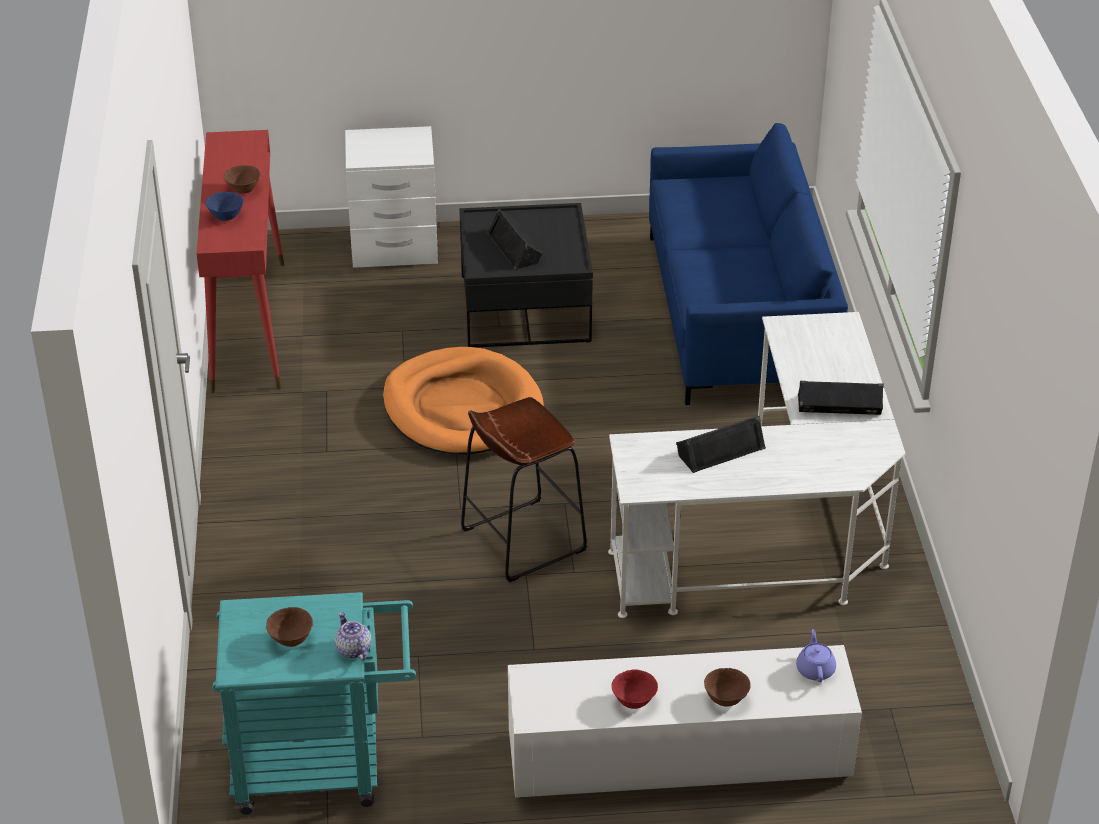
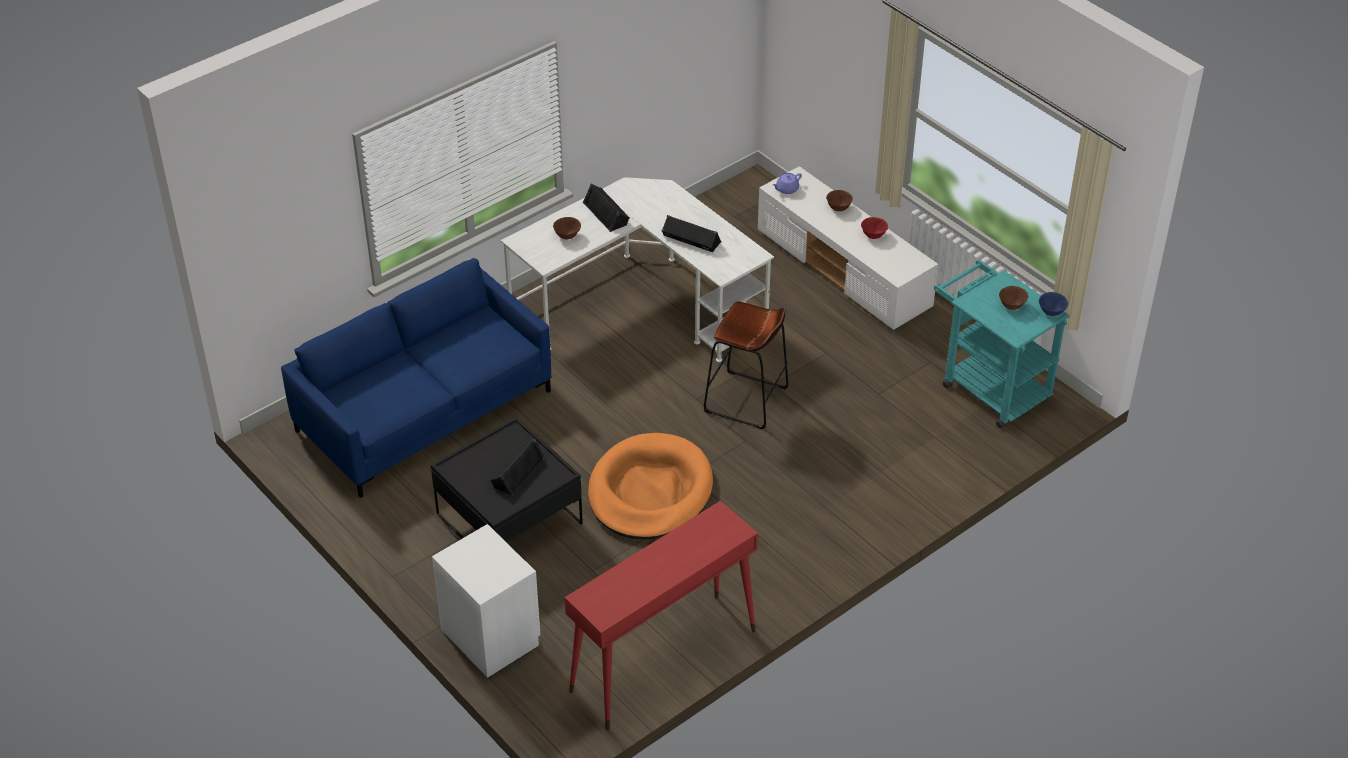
camera: 125 degrees left, 5 degrees up
(226, 217) = (701, 545): blue bowl -> blue bowl (1051, 312)
(243, 190) = (659, 557): brown bowl -> brown bowl (567, 236)
(353, 649) = (992, 281): teapot -> none

